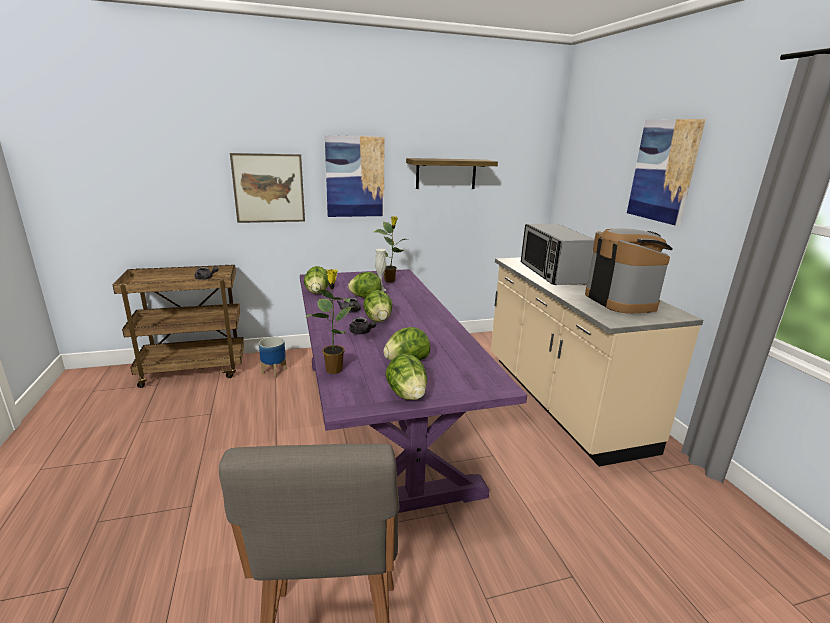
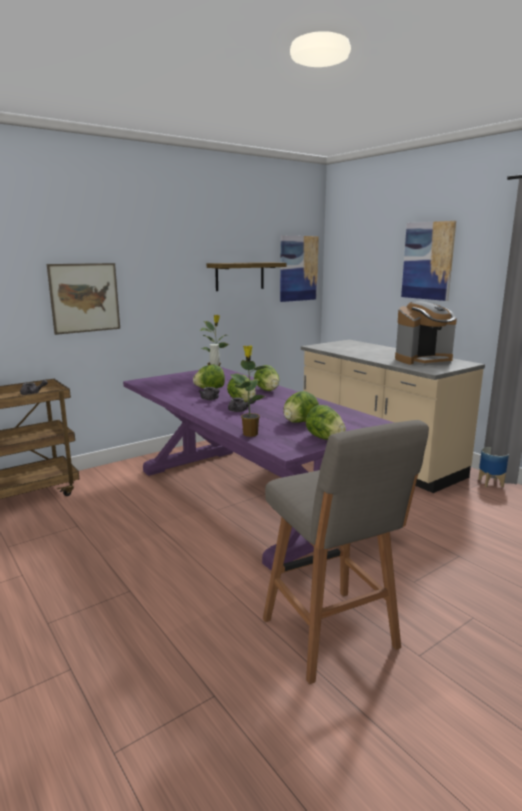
camera: 20 degrees left, 5 degrees down
(274, 371) = (109, 482): planter -> planter (490, 483)
(317, 292) = (161, 391): lettuce -> lettuce (267, 390)
(355, 177) = (163, 283): picture -> picture (298, 268)
(552, 273) = (357, 350): microwave -> none
(621, 301) = (424, 360): coffee machine -> coffee machine turned 105 degrees clockwise

